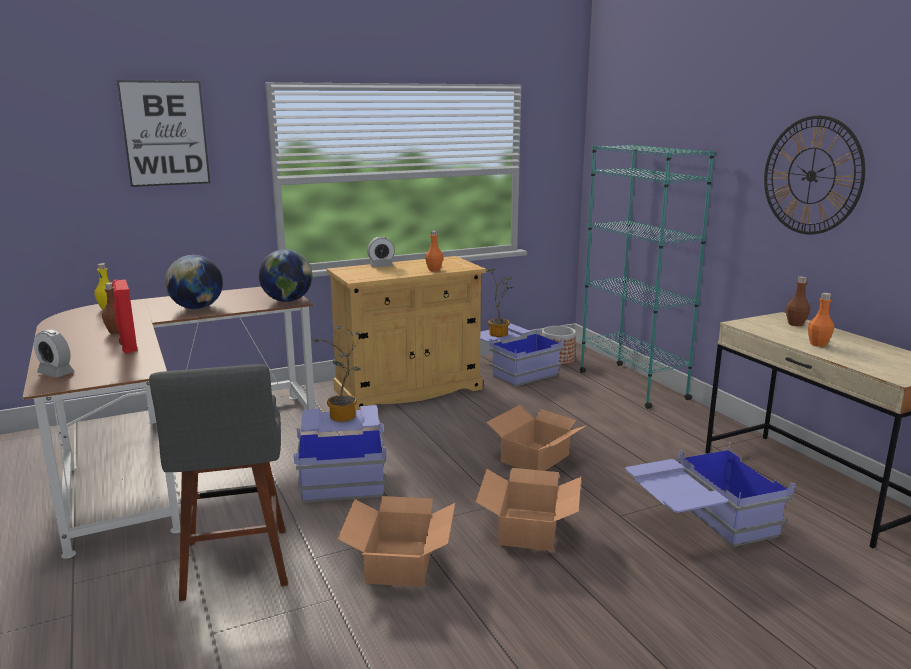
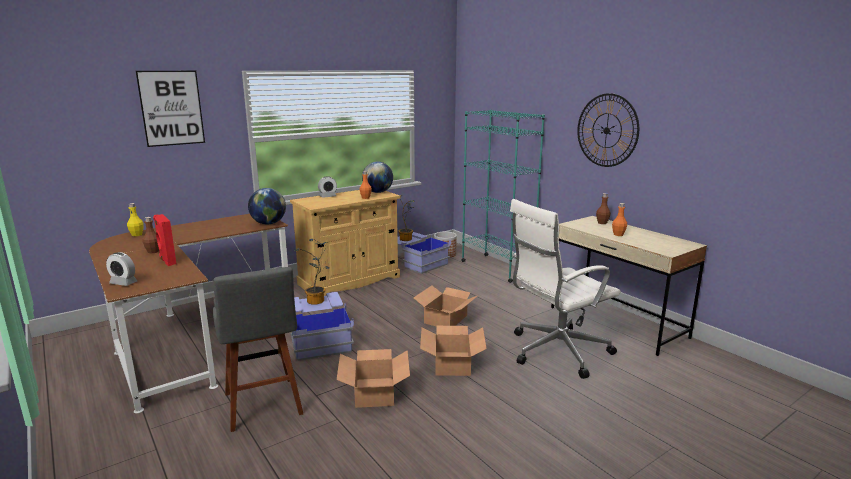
camera: 10 degrees left, 0 degrees up
(197, 308) = (205, 232): globe -> globe (378, 192)
(699, 525) = (556, 351): blue storage box -> white office chair

